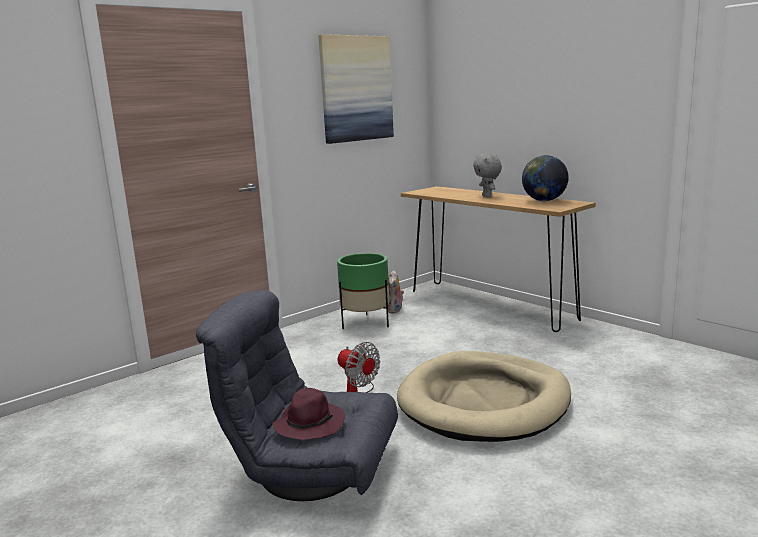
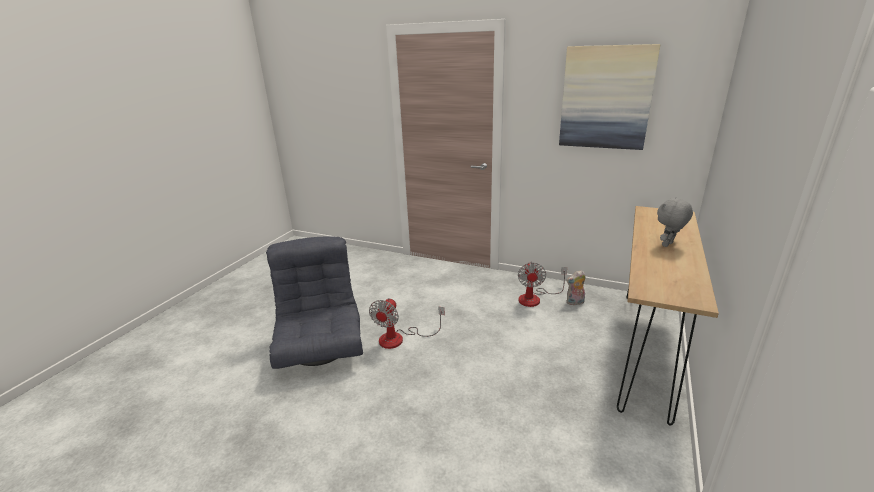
camera: 65 degrees right, 10 degrees up
(309, 424) = (305, 321): purple hat -> none
(366, 323) = (535, 298): green planter -> fan
(484, 402) = (436, 395): beige dog bed -> none
(544, 201) = (682, 278): globe -> none

